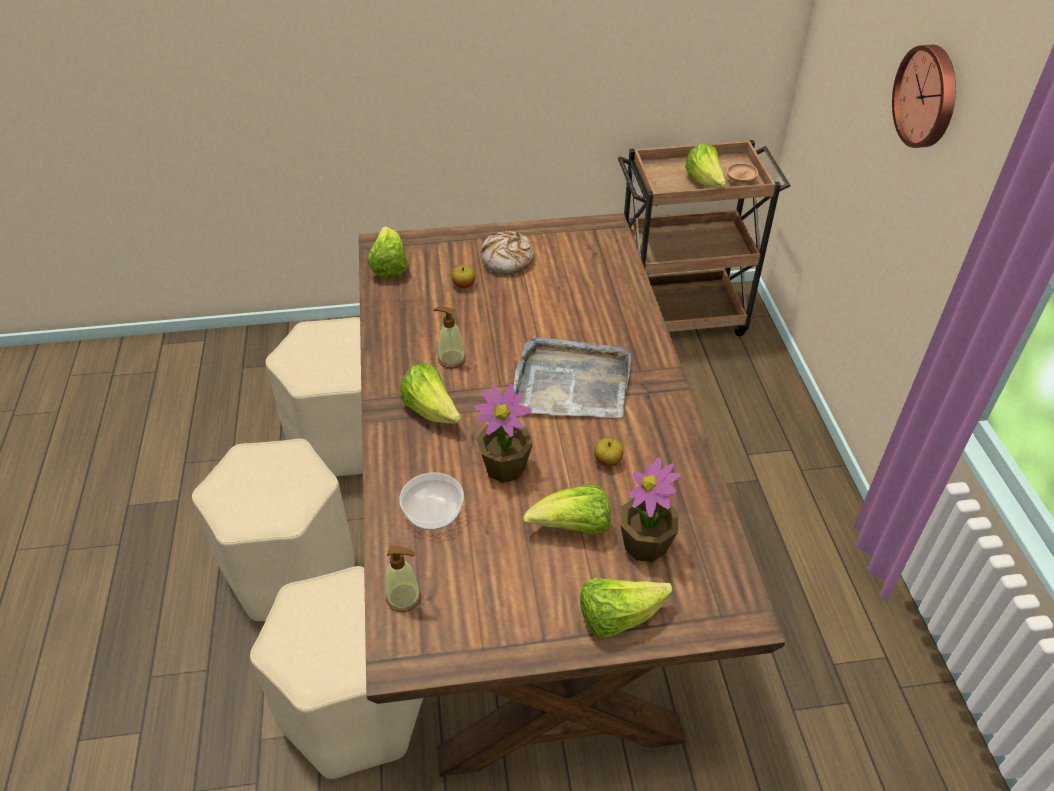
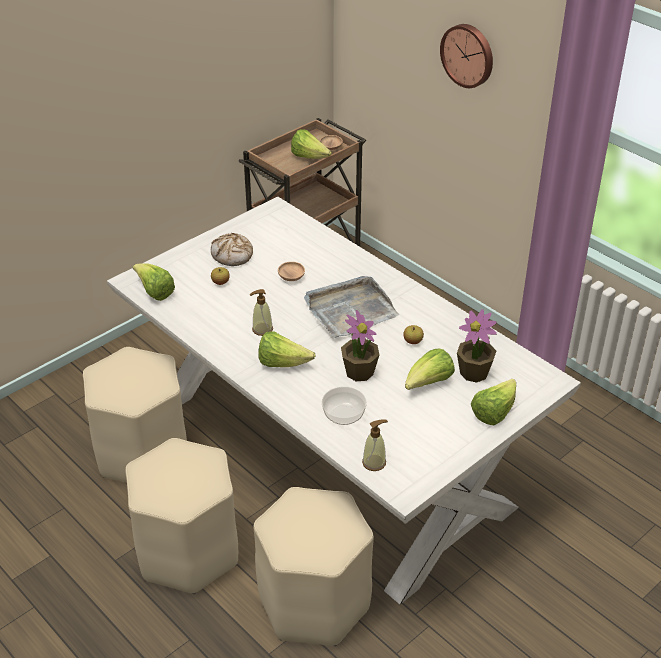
camera: 35 degrees left, 5 degrees down
(525, 538) = (328, 450): brown dining table -> white dining table
(544, 313) = (291, 277): none -> brown bowl

